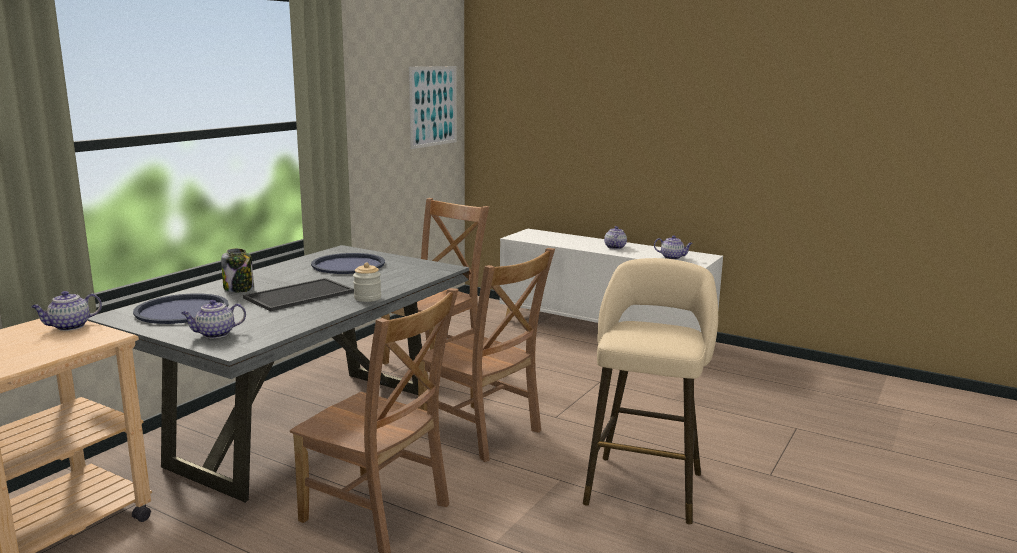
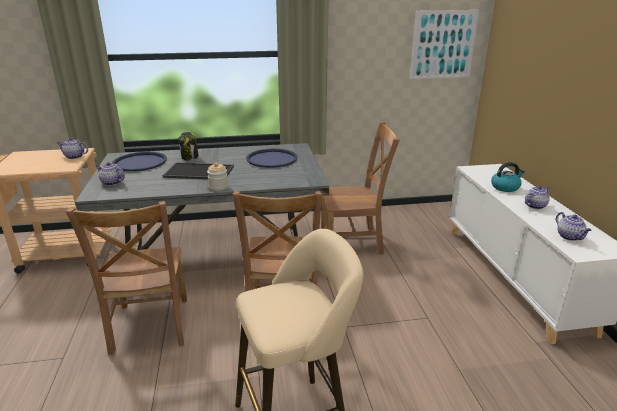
camera: 50 degrees right, 10 degrees up
(570, 242) = (505, 187): none -> kettle

